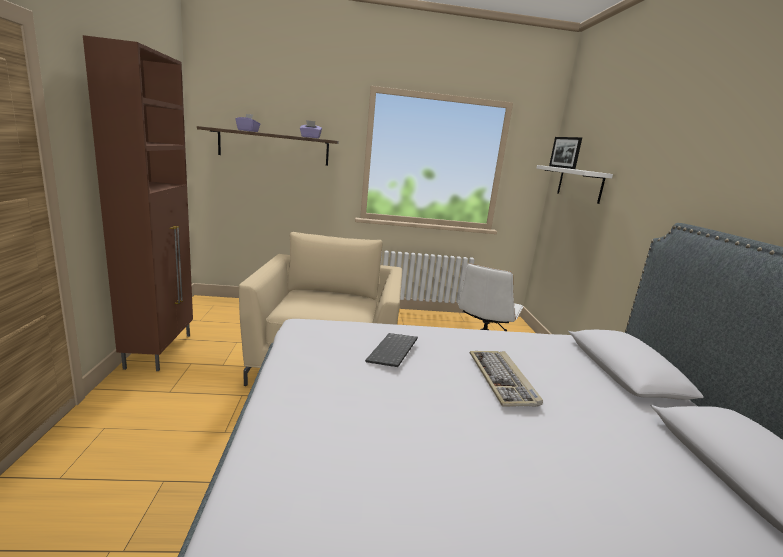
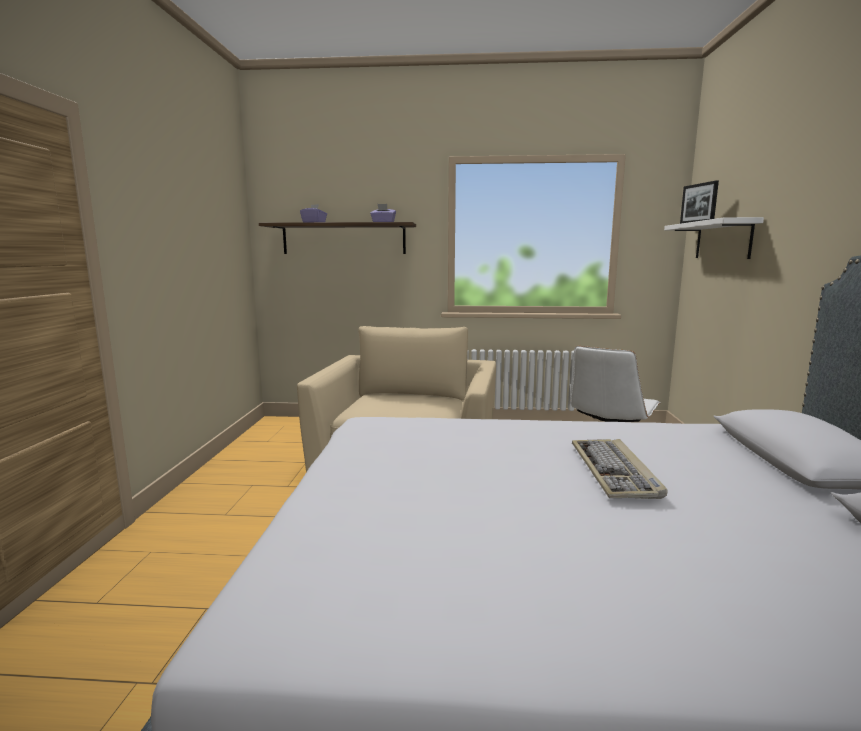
camera: 10 degrees right, 5 degrees down
(160, 350) = (221, 472): brown cabinet -> none
(393, 351) = (472, 444): keyboard -> none

